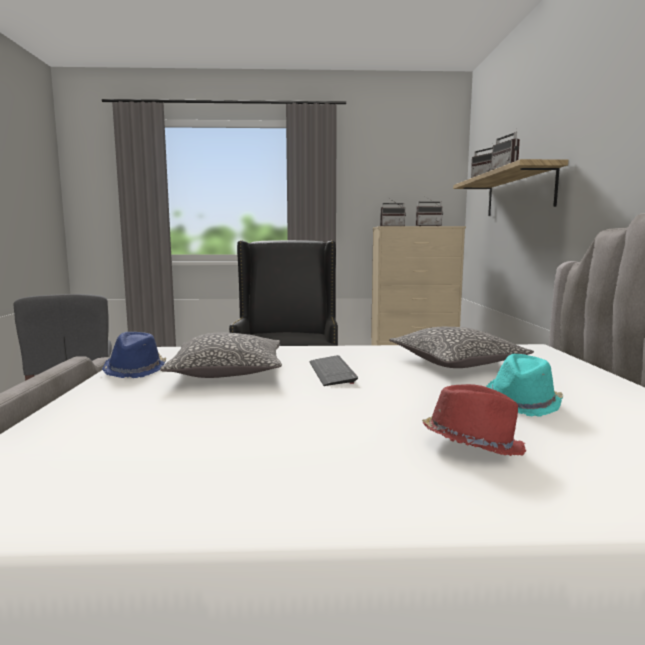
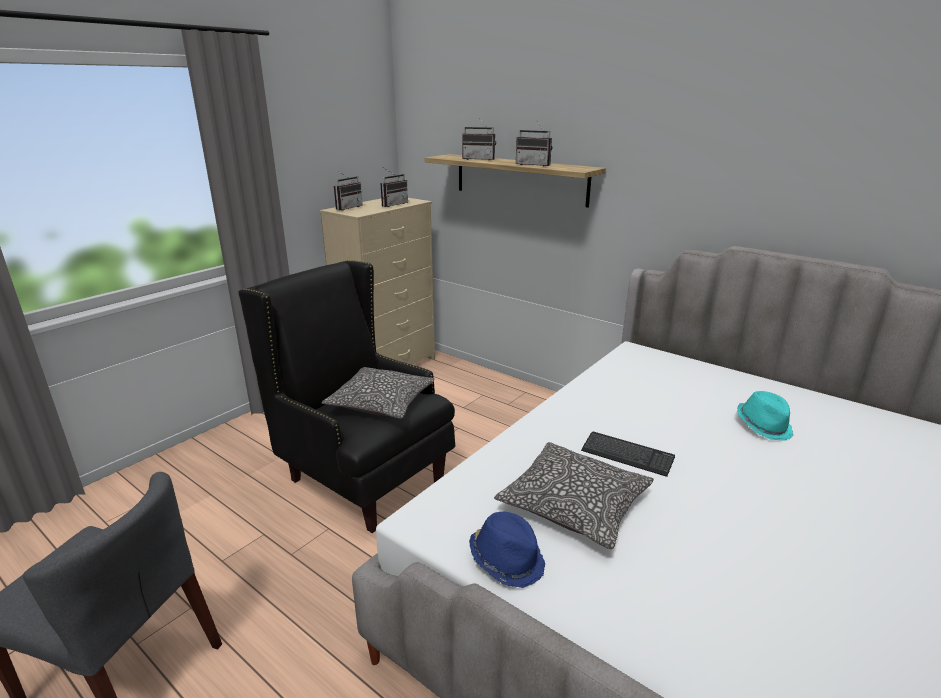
camera: 50 degrees left, 15 degrees up
(456, 362) = (647, 395): pillow -> pillow (381, 403)
(472, 444) = (831, 481): red hat -> none

